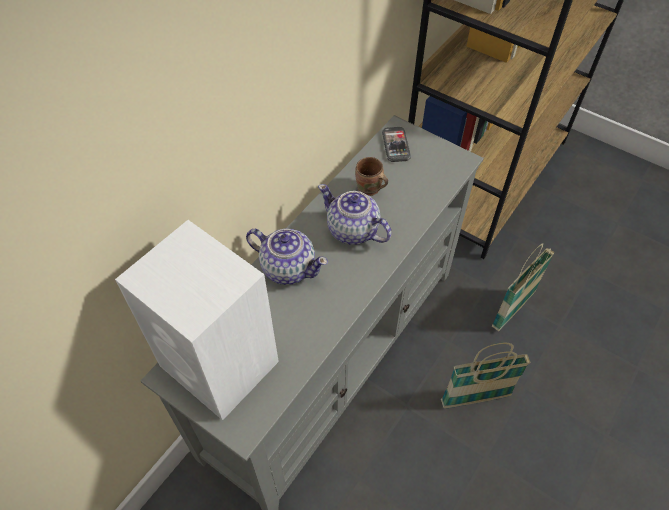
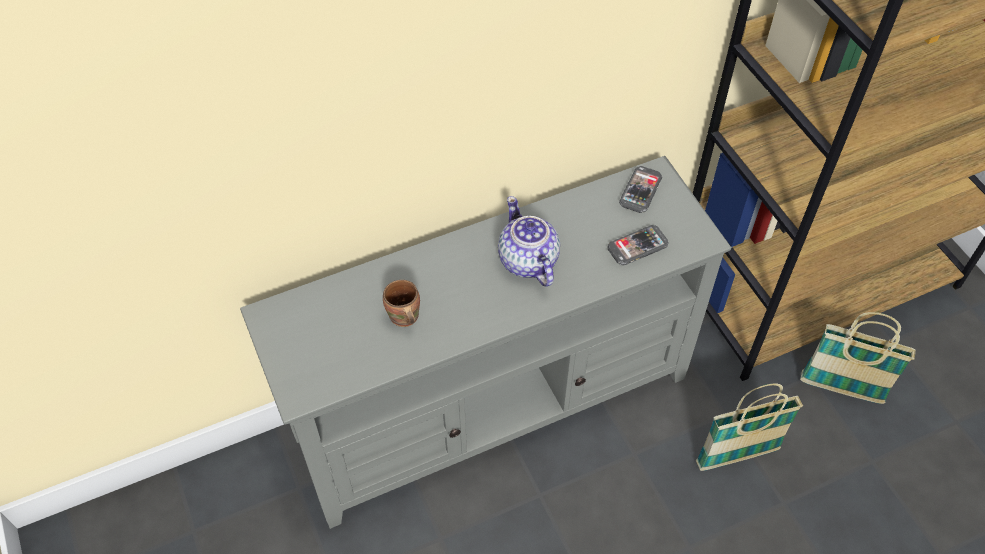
camera: 30 degrees right, 0 degrees up
(221, 365) = (316, 329): white speaker -> none
(288, 267) = (437, 268): teapot -> none
(369, 190) = (575, 226): brown mug -> brown mug (403, 318)
(422, 185) = (637, 246): none -> phone
(475, 398) = (622, 529): basket -> basket (841, 389)

